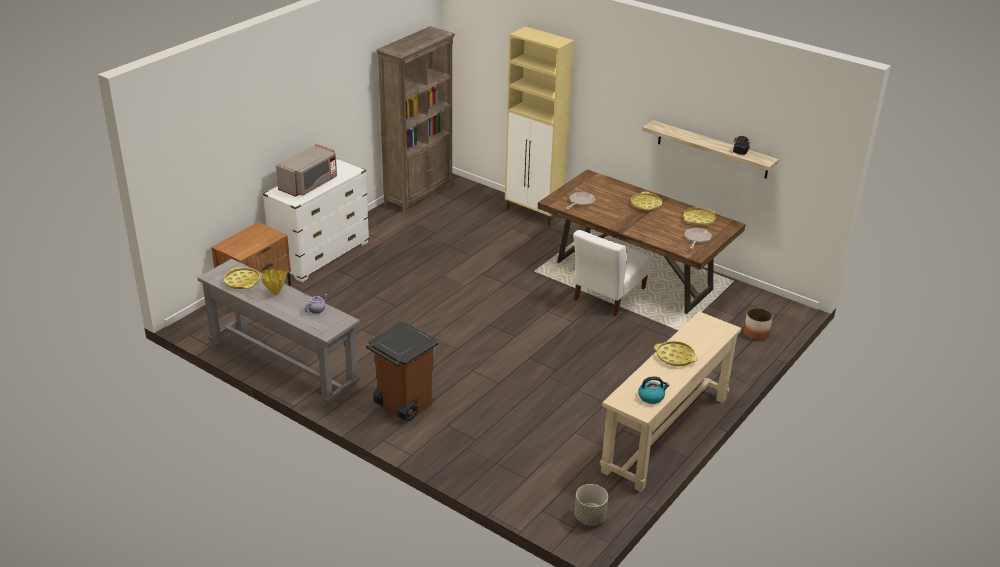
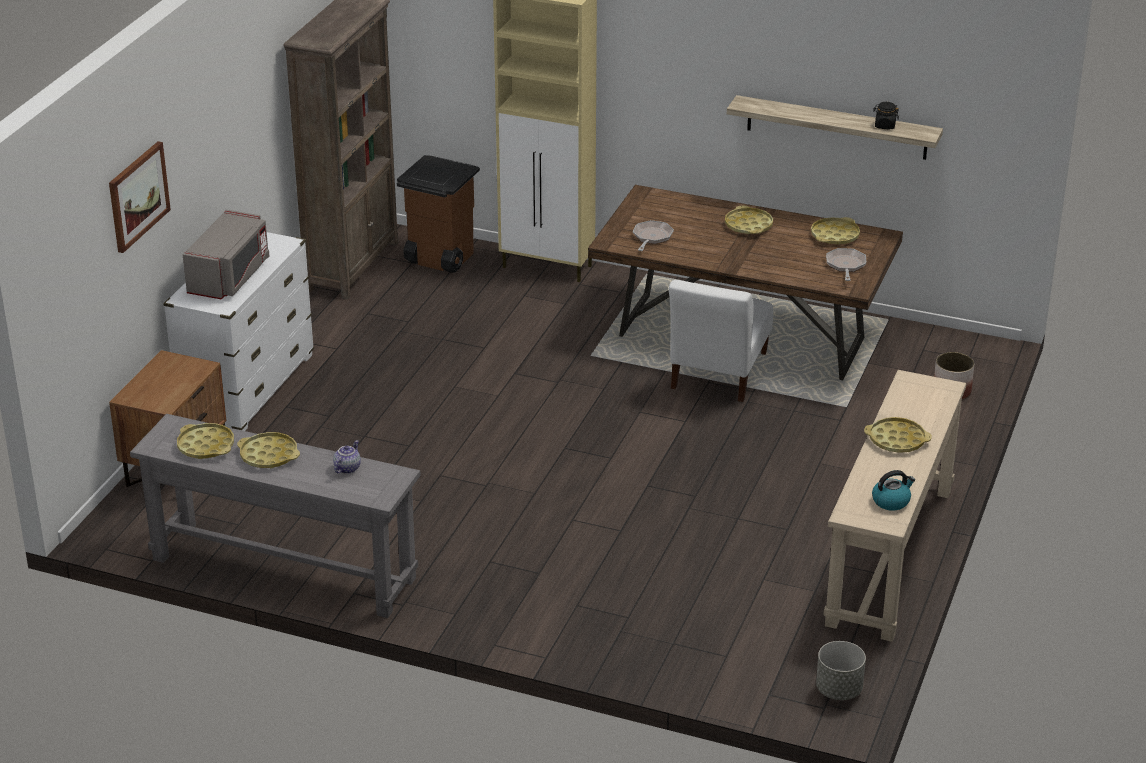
camera: 15 degrees left, 0 degrees up
(245, 124) = (138, 196): none -> picture
(275, 294) = (269, 455): yellow vase -> yellow tray
(402, 405) = (495, 589): brown trash can -> brown trash can (439, 259)

